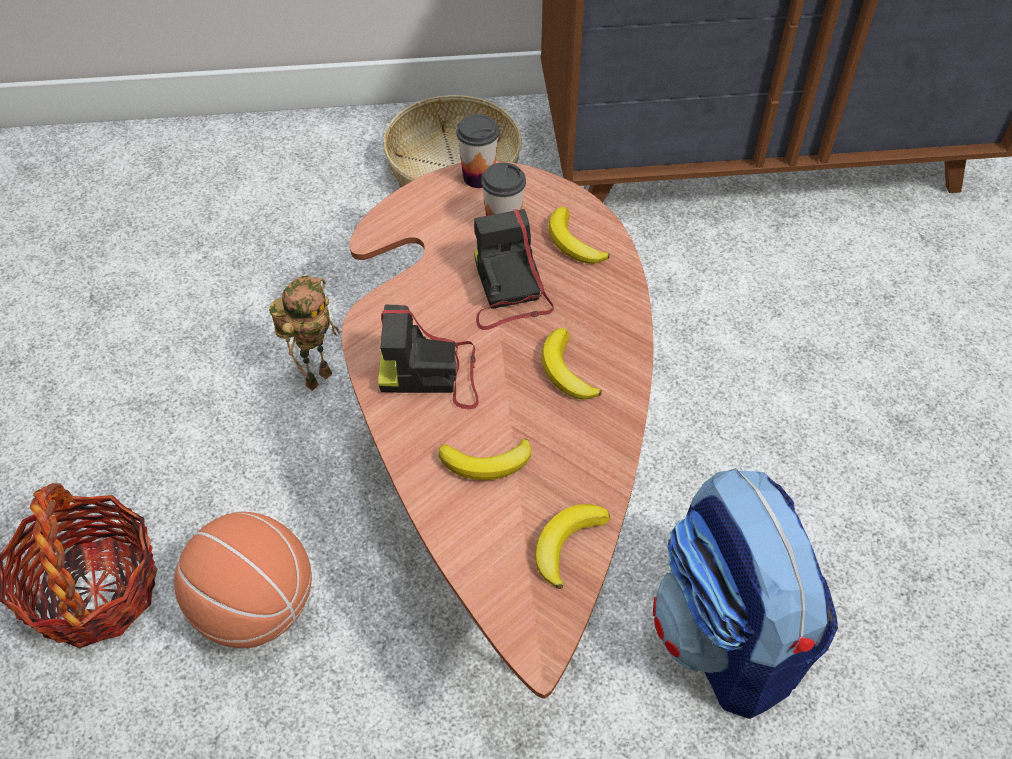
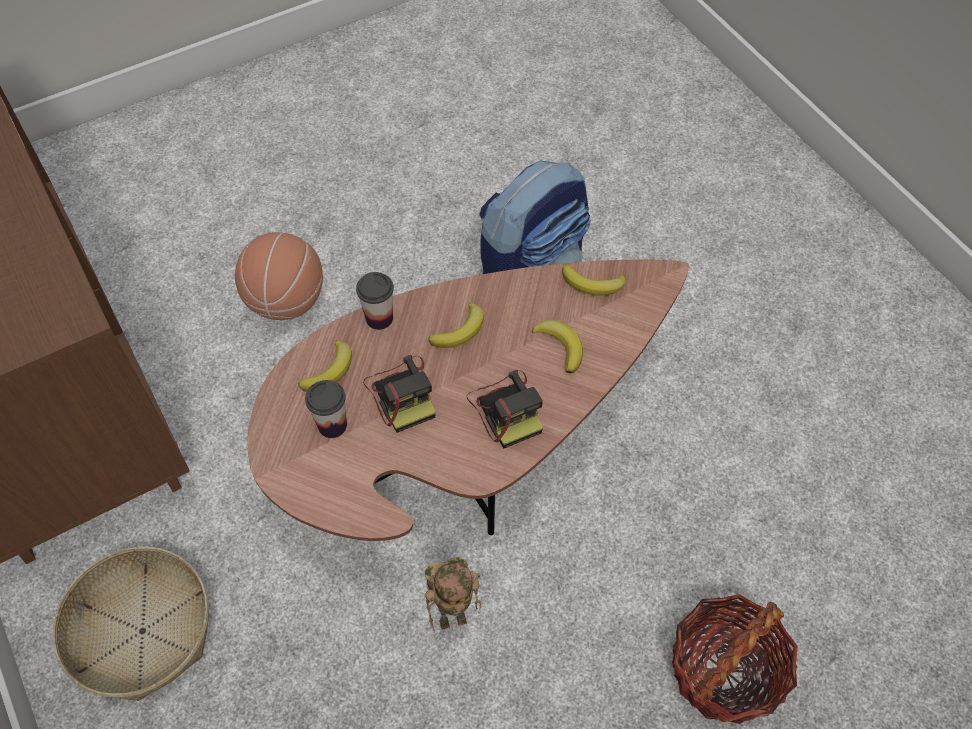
camera: 115 degrees left, 5 degrees up
(255, 607) = (668, 548): basketball -> basketball (286, 301)
(318, 376) = (454, 618): toy robot -> toy robot turned 150 degrees clockwise
(478, 177) = (278, 468): cup -> cup (379, 318)
(508, 291) = (402, 394): camera -> camera turned 75 degrees counterclockwise

